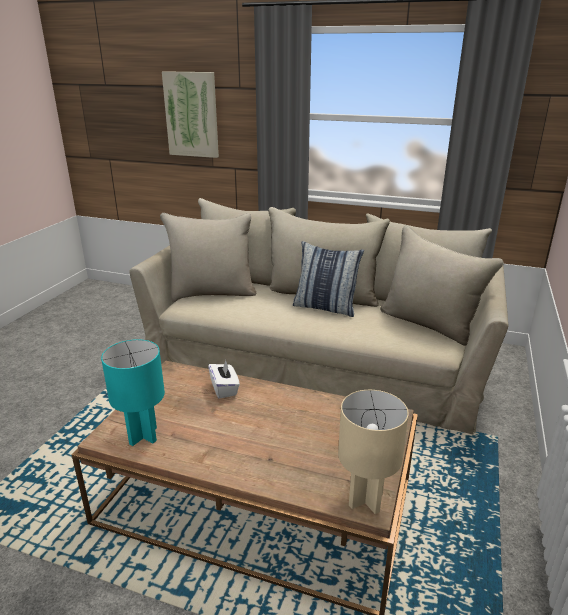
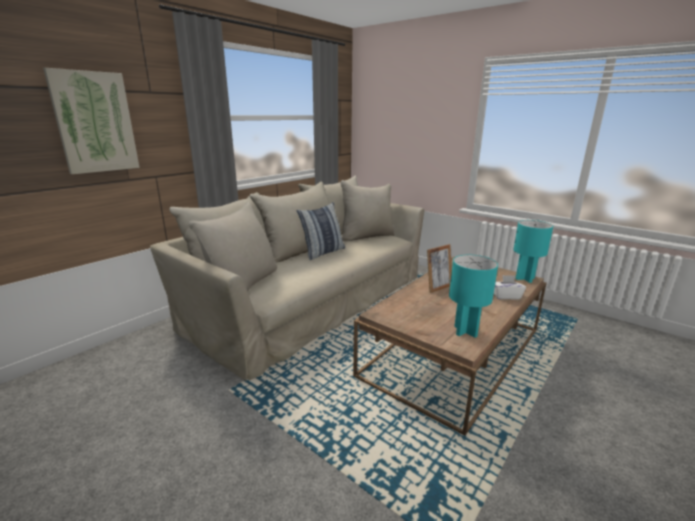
camera: 70 degrees left, 5 degrees down
(224, 389) = (414, 297): white tissue box -> white tissue box (506, 296)
(266, 404) = (438, 287): none -> picture frame
(365, 500) = (525, 278): beige table lamp -> turquoise table lamp

